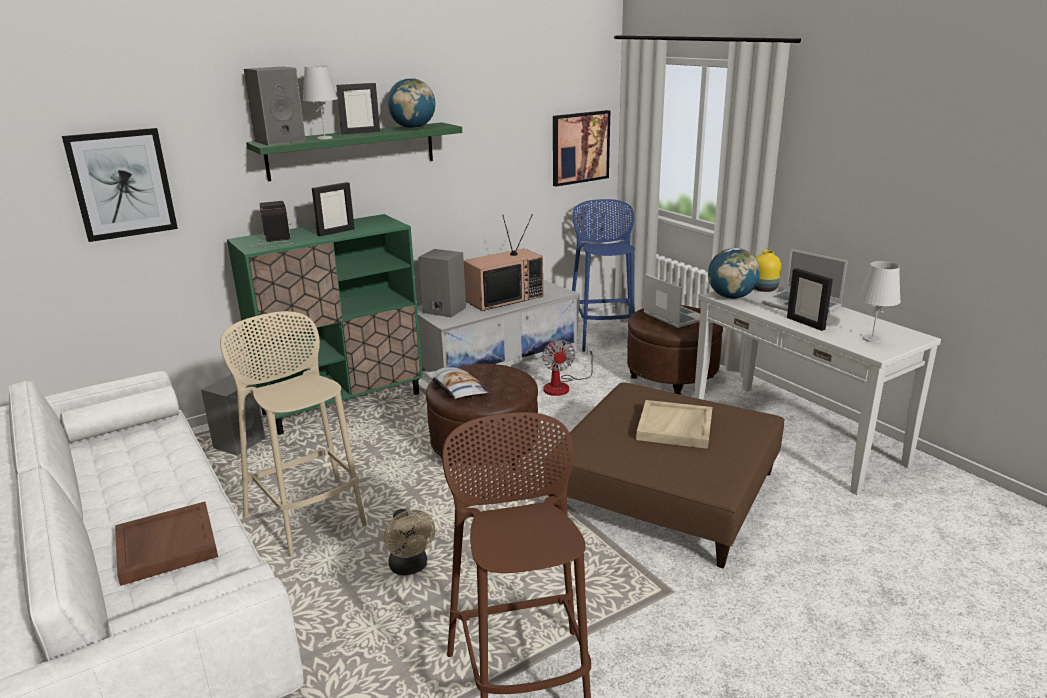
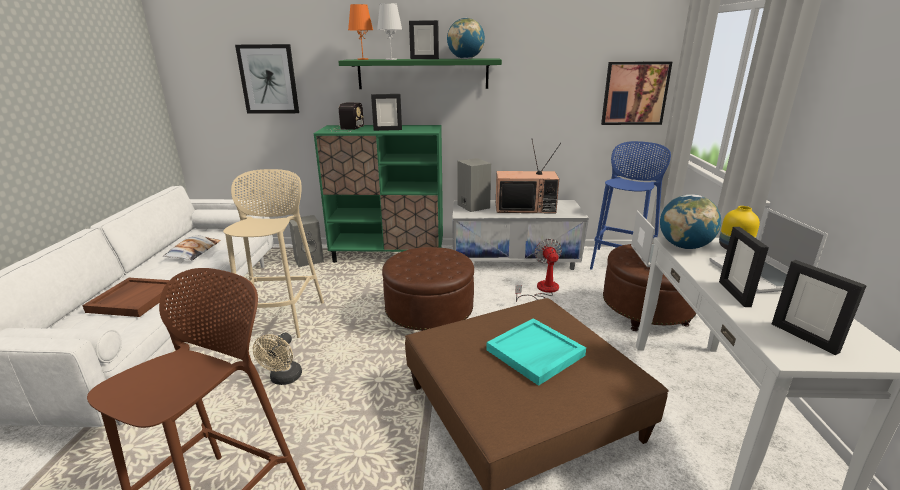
camera: 35 degrees right, 0 degrees up
(281, 141) = (363, 59): grey speaker -> orange table lamp
(456, 388) = (407, 261): pillow -> pillow (193, 252)
(562, 386) = (542, 290): fan -> fan turned 150 degrees clockwise
(675, 427) = (535, 353): beige tray -> turquoise tray
(872, 339) = (804, 337): white table lamp -> picture frame

